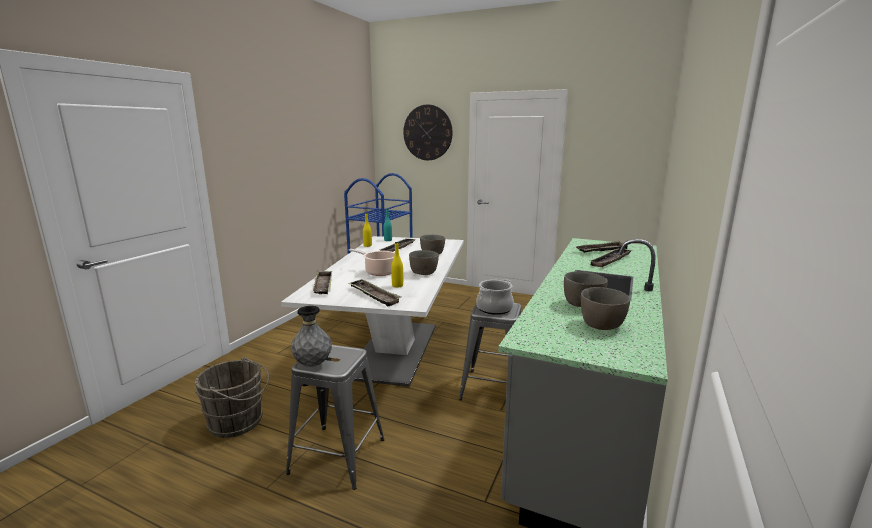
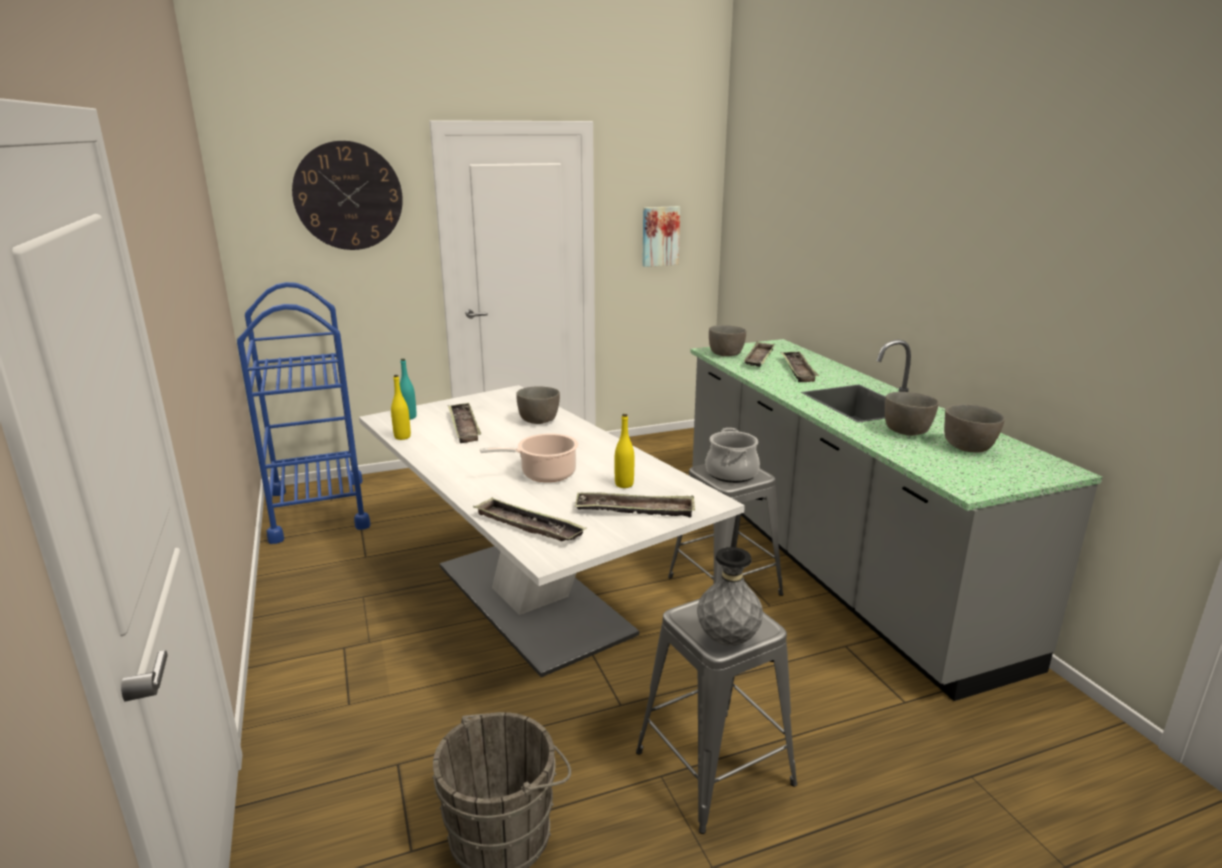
camera: 45 degrees left, 5 degrees up
(424, 273) = (606, 454): grey bowl -> grey bowl (726, 354)
(611, 166) = (660, 236): none -> picture

